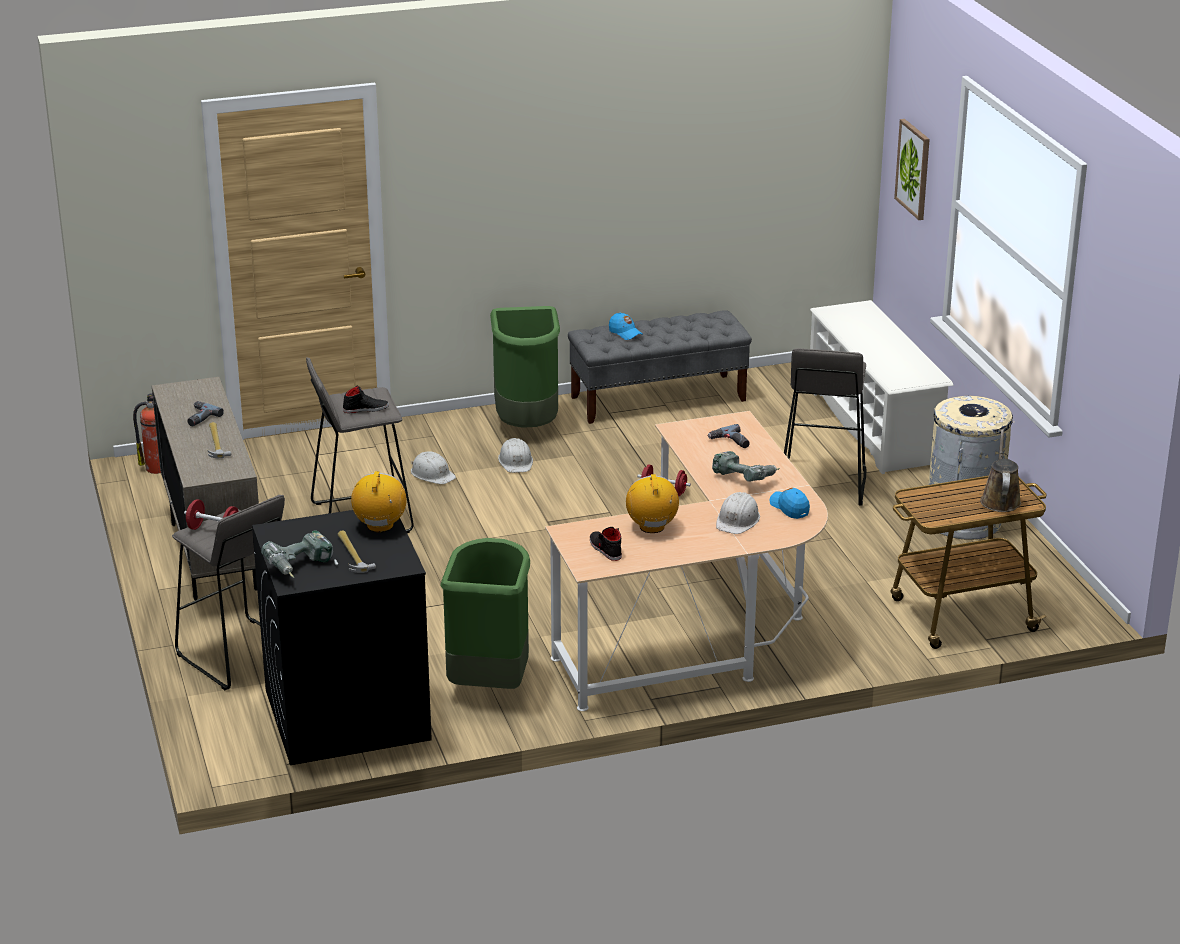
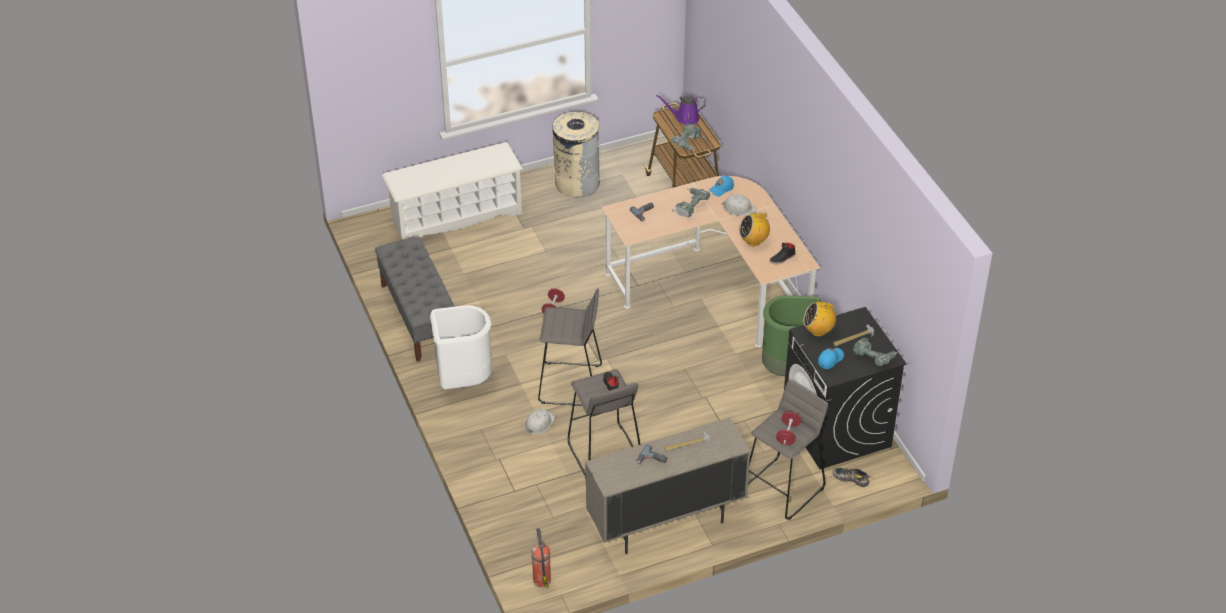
camera: 95 degrees left, 15 degrees up
(236, 718) = (851, 478): none -> shoe
(516, 461) = (517, 382): white hard hat -> none
(527, 425) = (463, 381): green trash can -> white trash can
(625, 333) = (421, 294): blue cap -> blue cap (830, 360)
(821, 484) = (536, 239): grey stool -> grey stool (570, 385)
(914, 169) = (380, 80): picture -> none
(928, 500) = (689, 144): none -> power drill
(1000, 500) = (685, 118): brown watering can -> purple watering can

